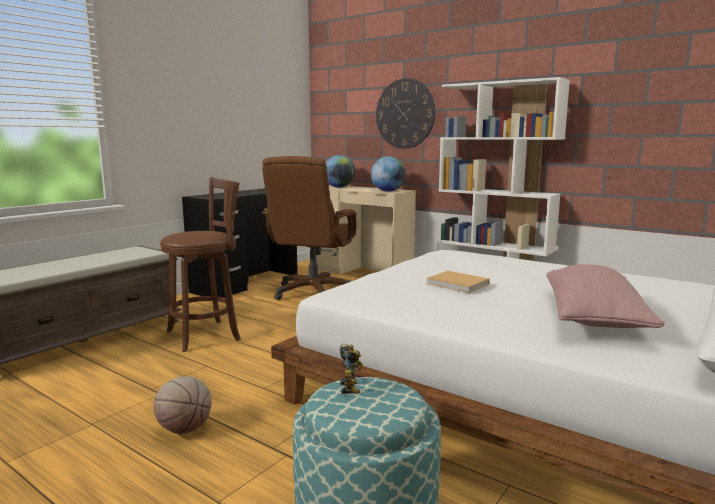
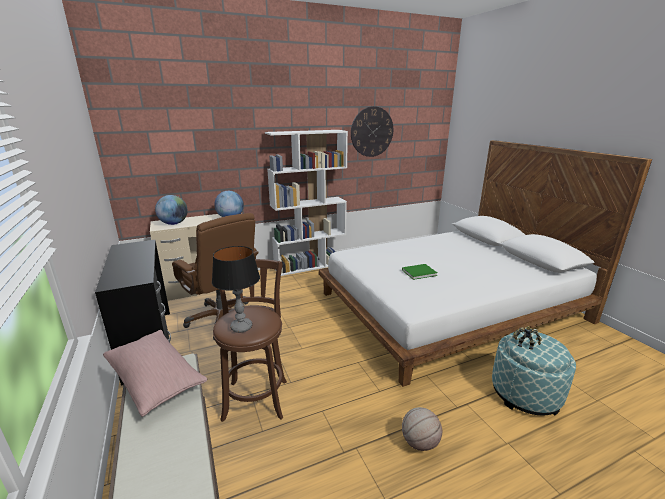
camera: 60 degrees left, 10 degrees up
(182, 234) = (241, 327): none -> table lamp
(405, 113) = (220, 152): wall clock -> wall clock (372, 132)
(459, 284) = (420, 272): beige book -> green book
(593, 318) = (486, 266): pink pillow -> pink pillow (156, 380)

